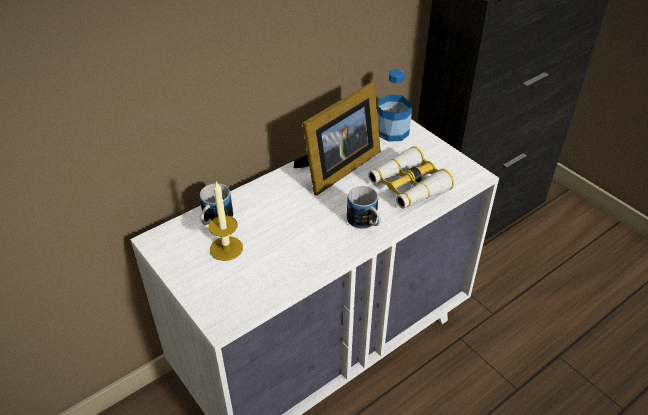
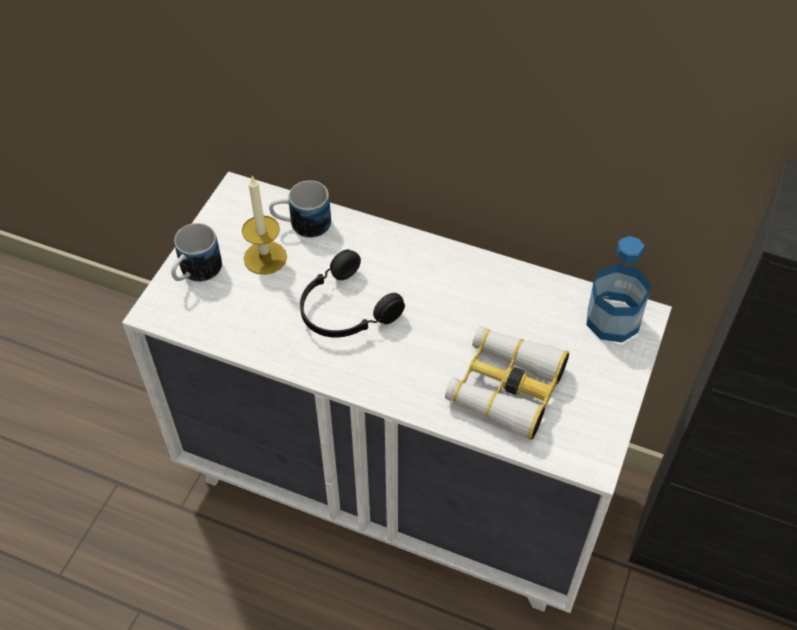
camera: 60 degrees right, 10 degrees up
(302, 228) = (345, 310): none -> black headphones
(337, 168) = (481, 294): picture frame -> none
(365, 223) = (398, 370): mug -> mug (196, 273)

